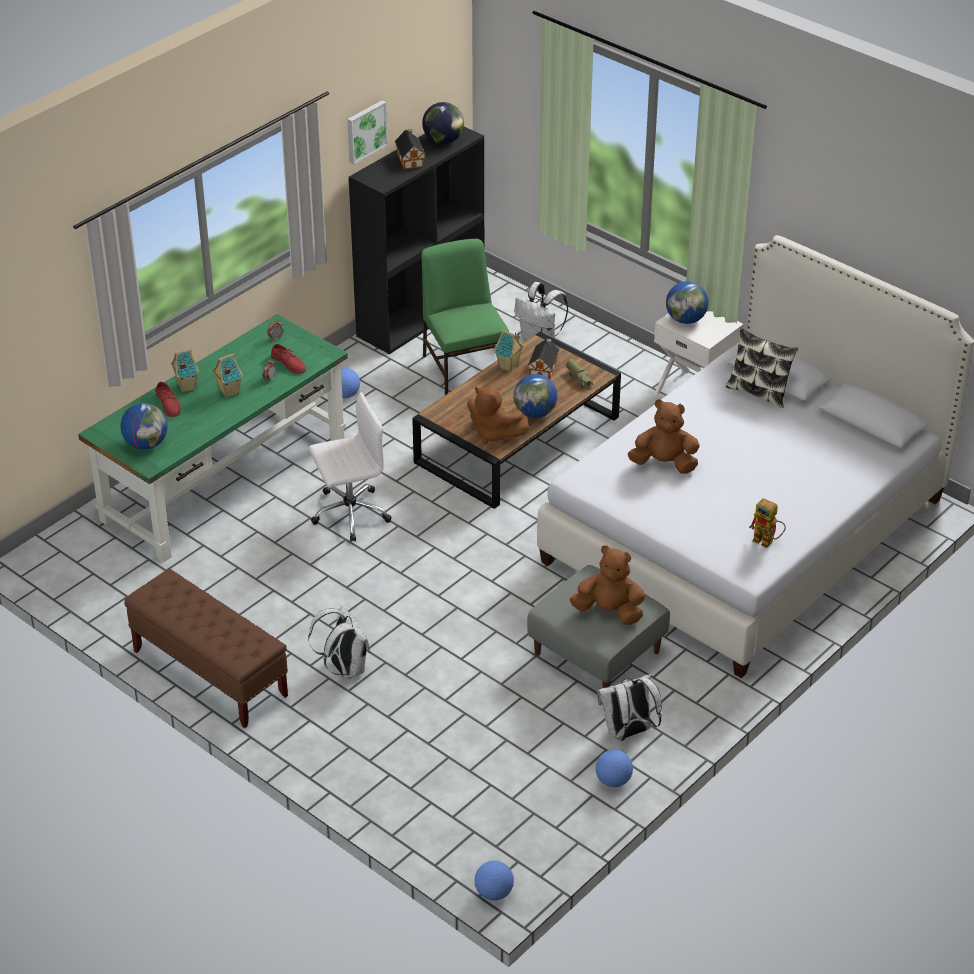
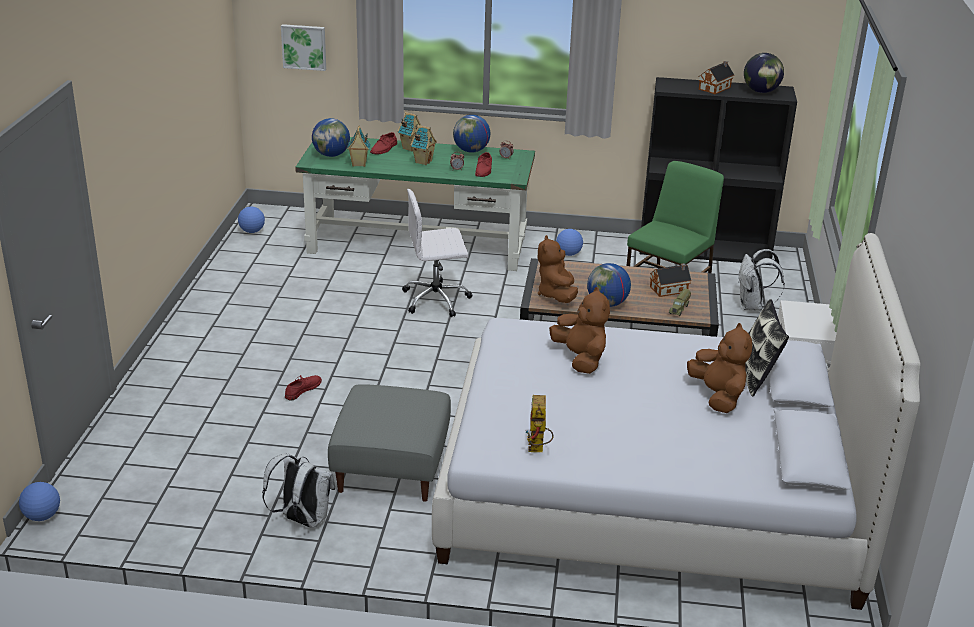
camera: 55 degrees right, 10 degrees down
(209, 673) = (206, 307): brown bench -> none
(344, 668) = (260, 356): white backpack -> none
(349, 514) = (437, 300): white office chair -> white office chair turned 135 degrees clockwise
(365, 131) = (686, 44): picture -> picture (304, 46)
(429, 661) = (303, 389): none -> red shoe
(508, 367) = (649, 275): toy house -> toy house (359, 164)
(609, 612) = (389, 420): brown plush toy -> brown plush toy (718, 396)
(613, 781) = (231, 533): football -> football (252, 231)
(686, 320) = (808, 312): globe -> globe (471, 151)

